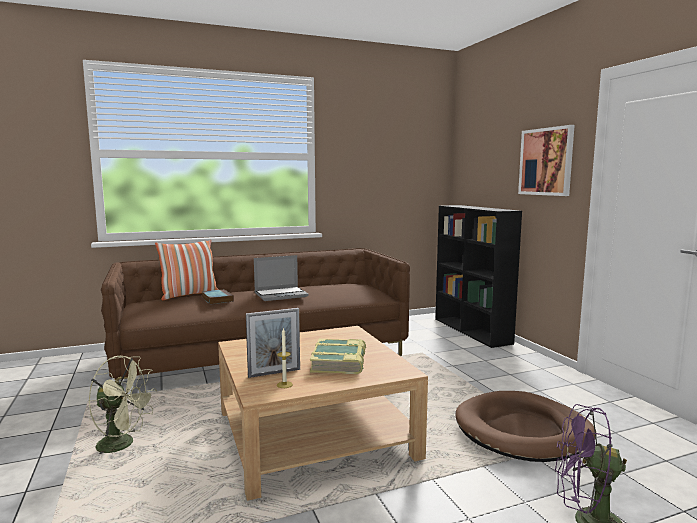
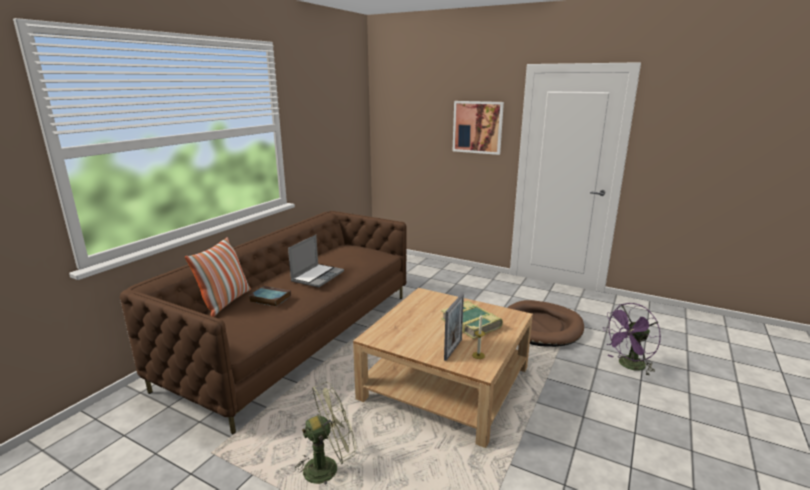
camera: 40 degrees left, 10 degrees up
(472, 331) = (415, 261): black bookcase -> none

